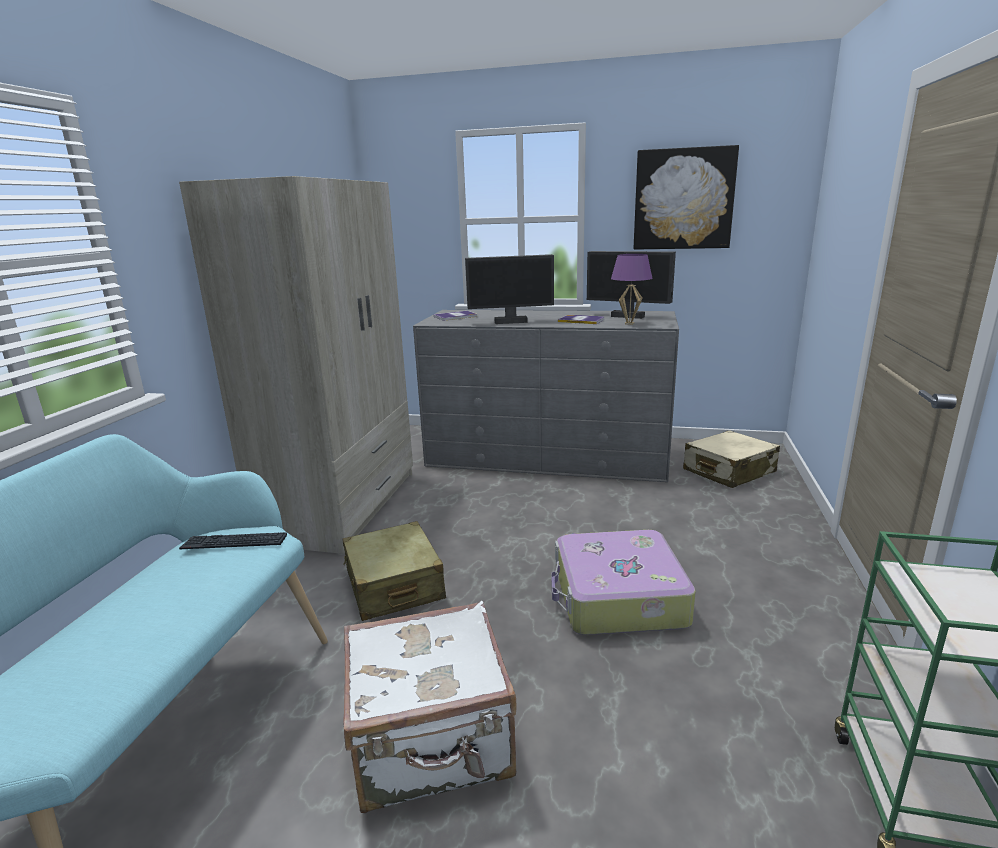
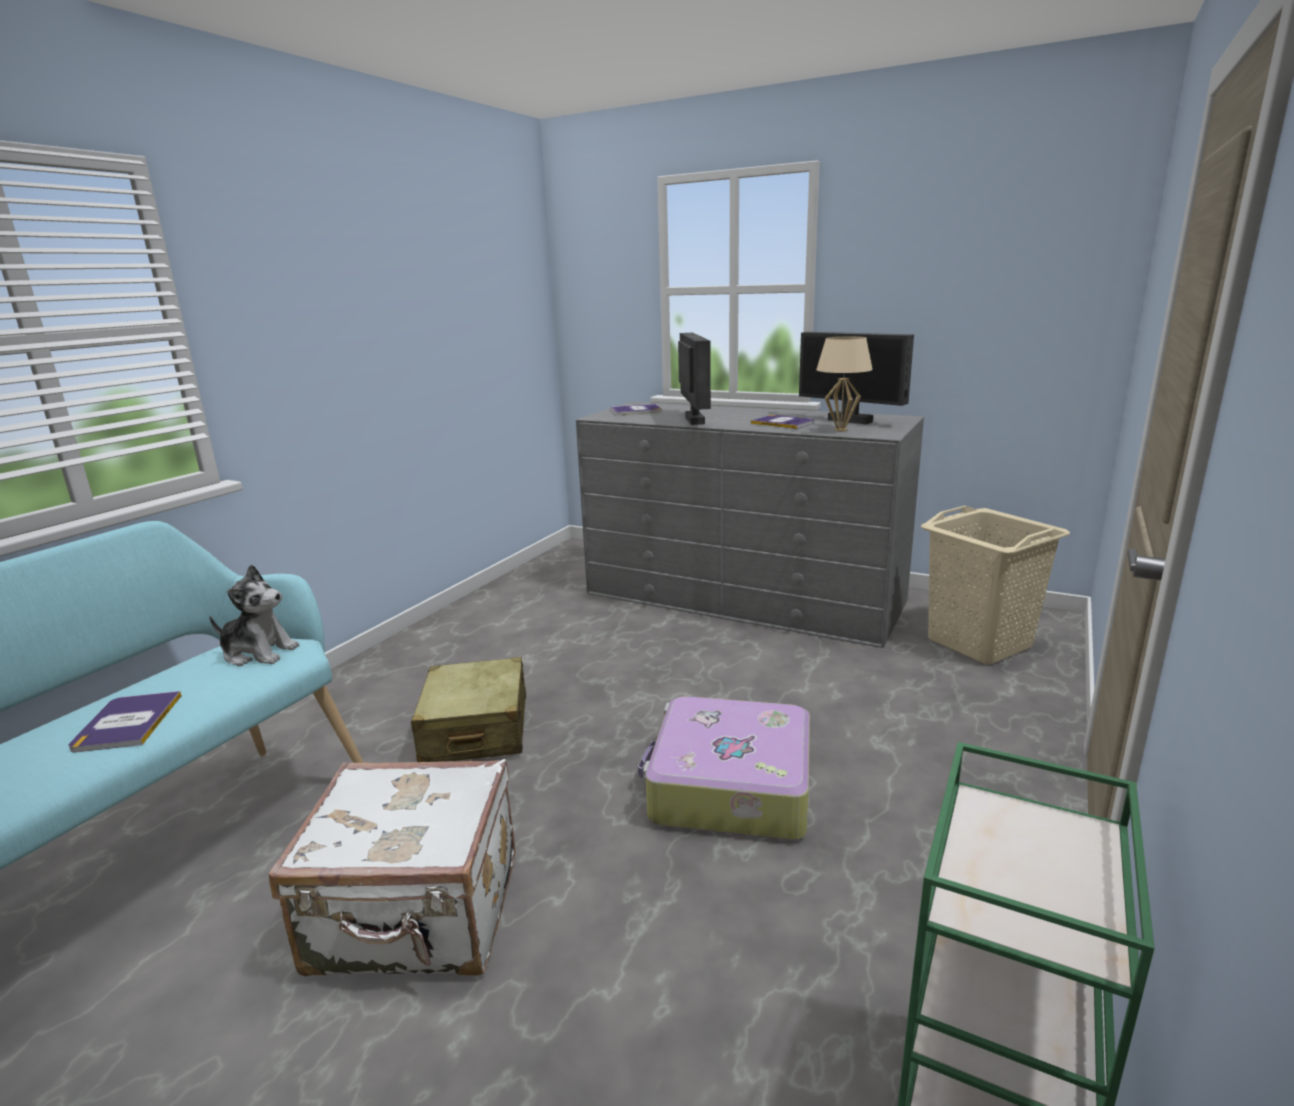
camera: 15 degrees right, 0 degrees up
(154, 621) = (127, 723): none -> book
(234, 543) = (259, 652): keyboard -> plush toy
(342, 505) = (471, 629): beige wardrobe -> none
(510, 322) = (693, 421): monitor -> monitor turned 105 degrees counterclockwise
(629, 323) = (840, 430): purple table lamp -> beige table lamp
(683, 199) = (948, 262): picture -> none
(728, 471) = (979, 643): beige suitcase -> beige laundry basket

